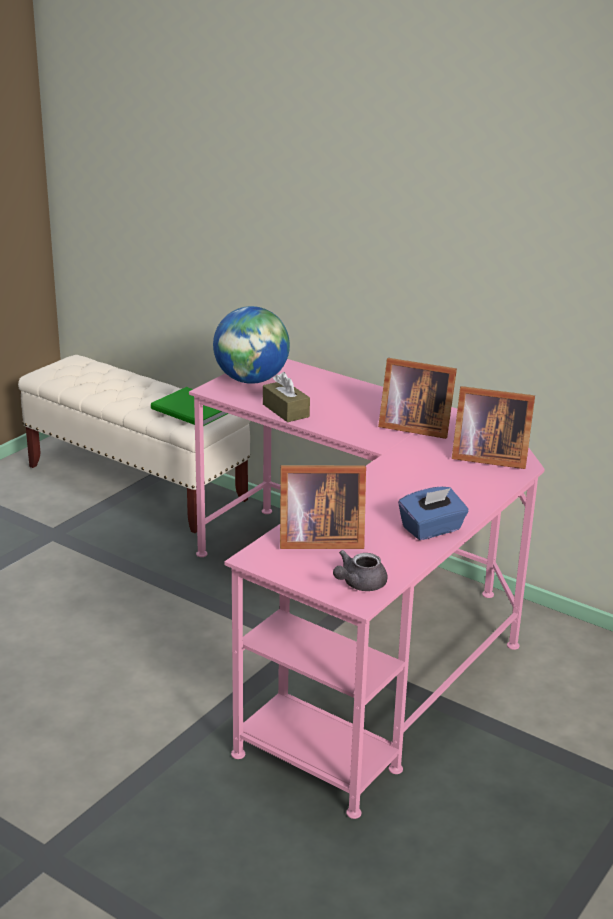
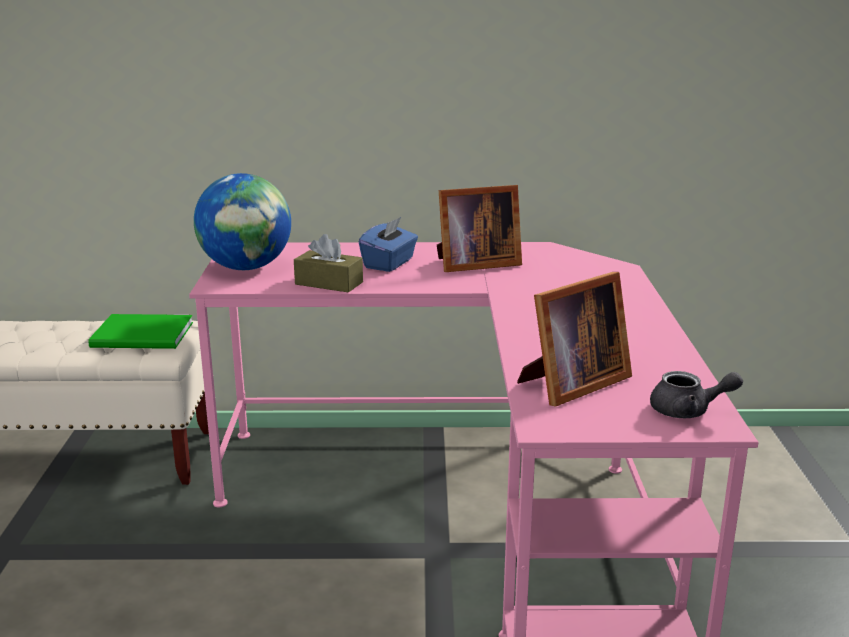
camera: 35 degrees left, 5 degrees down
(359, 584) = (688, 411): grey teapot -> grey teapot turned 90 degrees counterclockwise
(432, 529) = (651, 339): blue tissue box -> blue tissue box (389, 263)
(487, 456) = (580, 269): picture frame -> none

